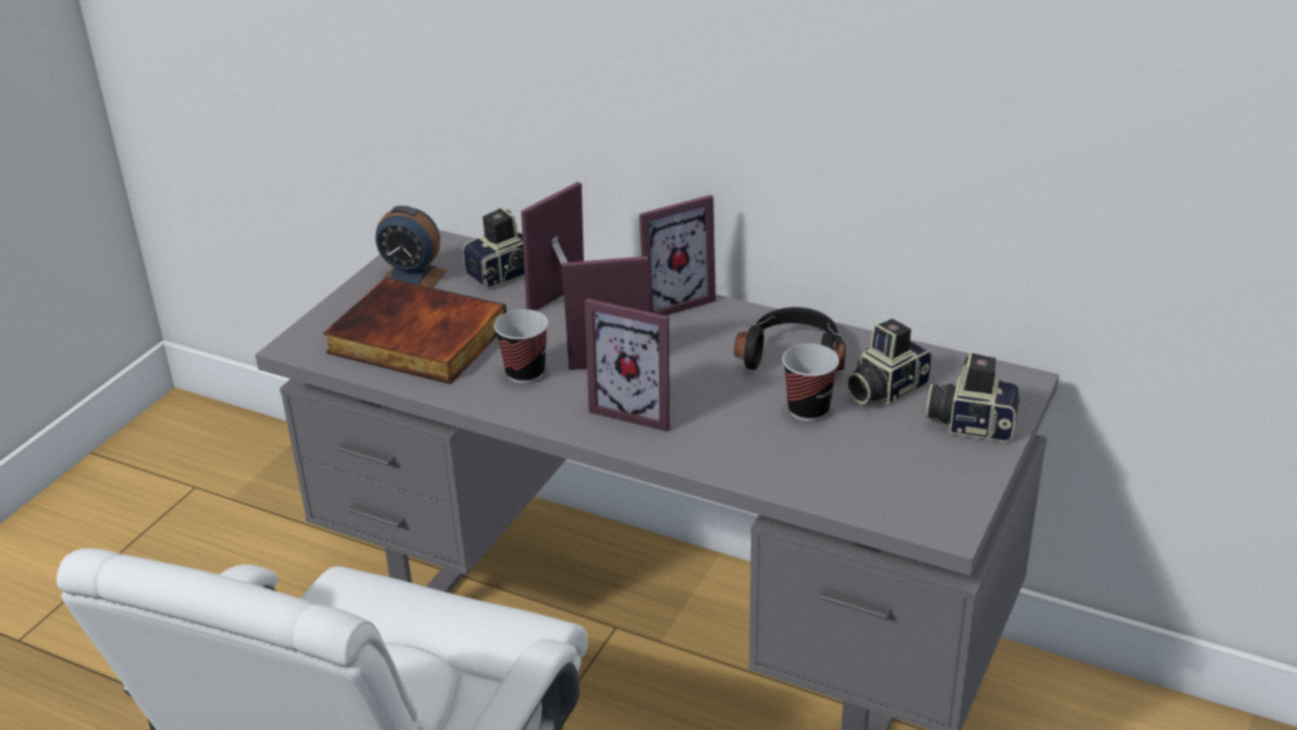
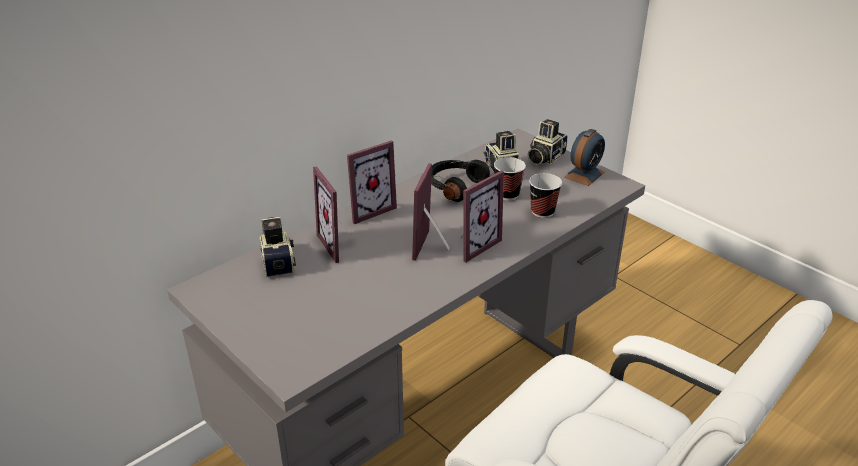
camera: 70 degrees left, 0 degrees up
(413, 277) = (245, 303): alarm clock -> alarm clock (584, 174)
(415, 340) = (330, 316): book -> none
(525, 373) = (407, 277): cup -> cup (542, 212)
(671, 300) = (368, 210): picture frame -> picture frame turned 60 degrees clockwise

